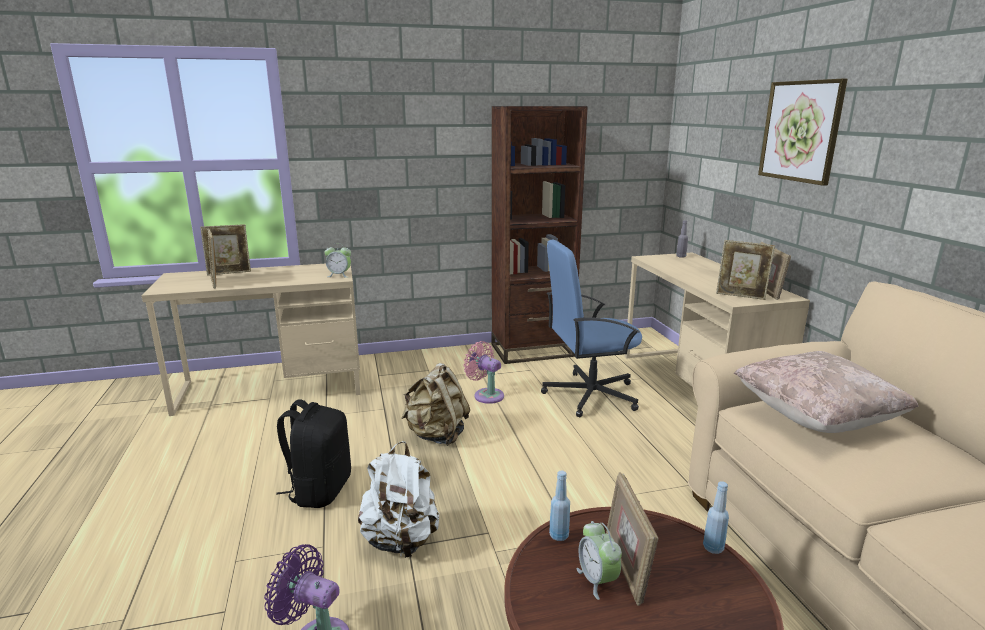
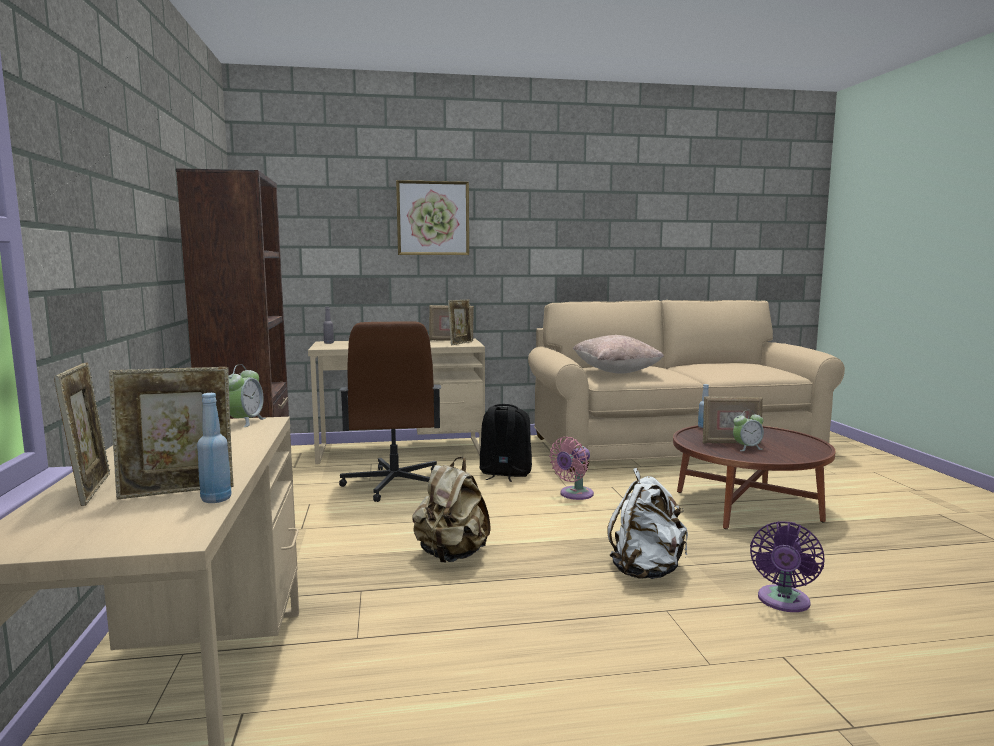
camera: 85 degrees left, 10 degrees down
(319, 490) = (565, 622): black backpack -> black backpack (504, 474)
(486, 395) = (362, 528): pink fan -> pink fan (574, 494)
(559, 535) = (713, 451): blue bottle -> blue bottle (216, 499)
(589, 395) = (393, 484): blue office chair -> brown office chair

